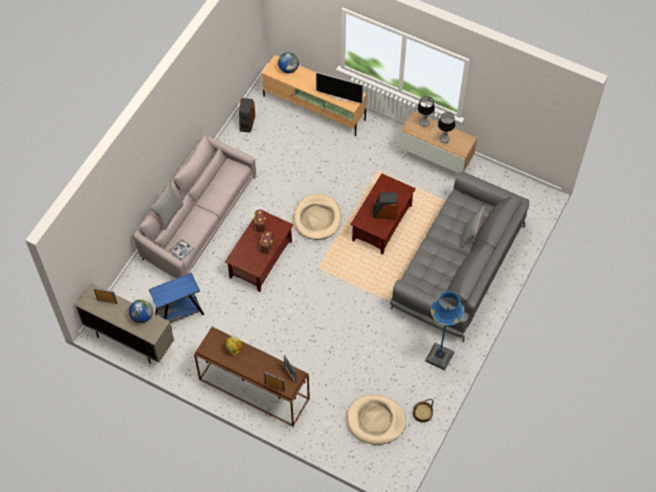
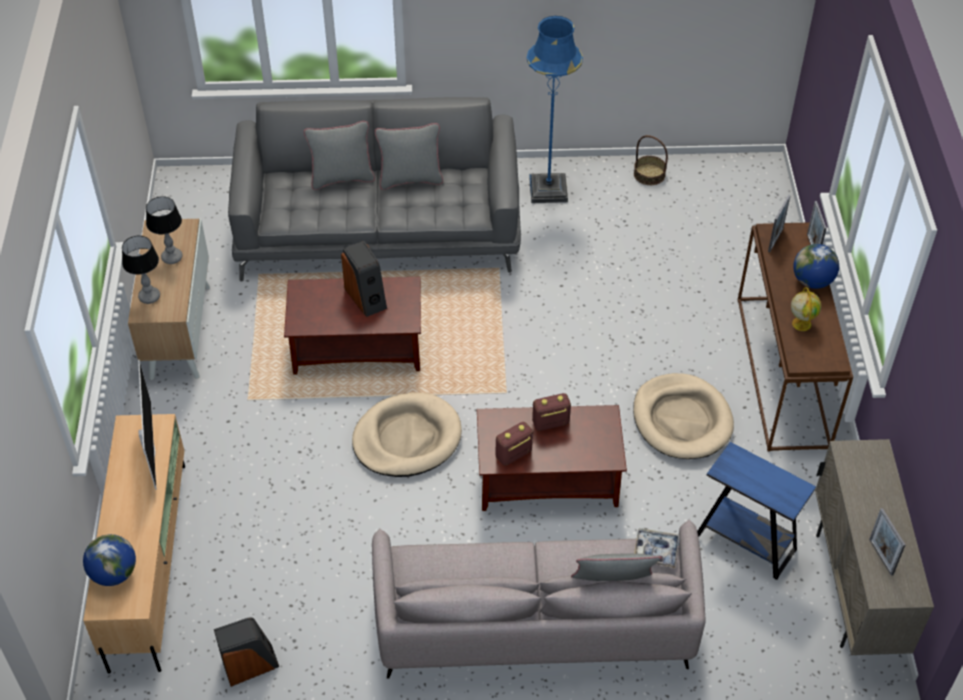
camera: 120 degrees left, 10 degrees down
(142, 316) = (858, 485): globe -> globe (812, 281)
(376, 421) = (703, 215): beige dog bed -> beige dog bed (682, 419)
(452, 264) = (410, 179): none -> grey pillow

